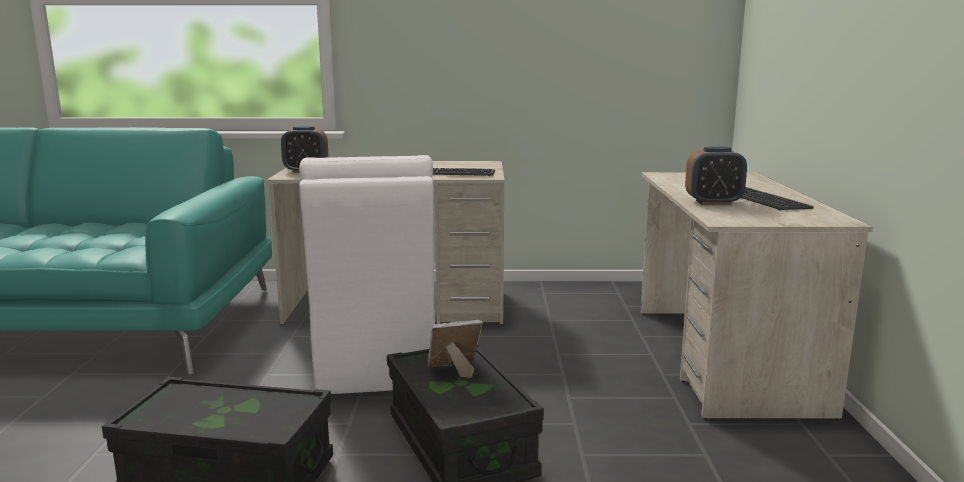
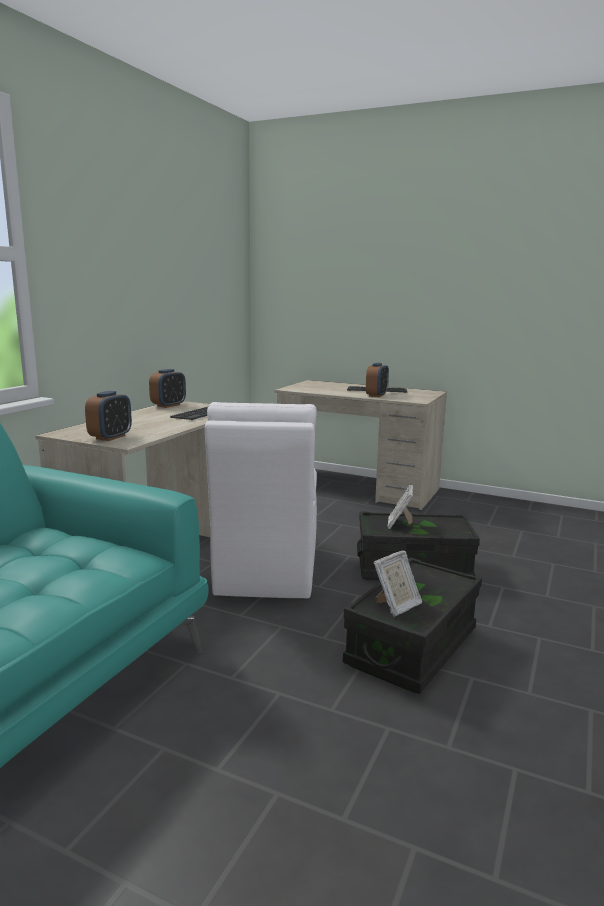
camera: 65 degrees left, 0 degrees up
(186, 403) = (396, 606): none -> picture frame
(375, 363) = (266, 572): white chair -> white chair turned 75 degrees clockwise
(467, 163) = (168, 405): none -> alarm clock

